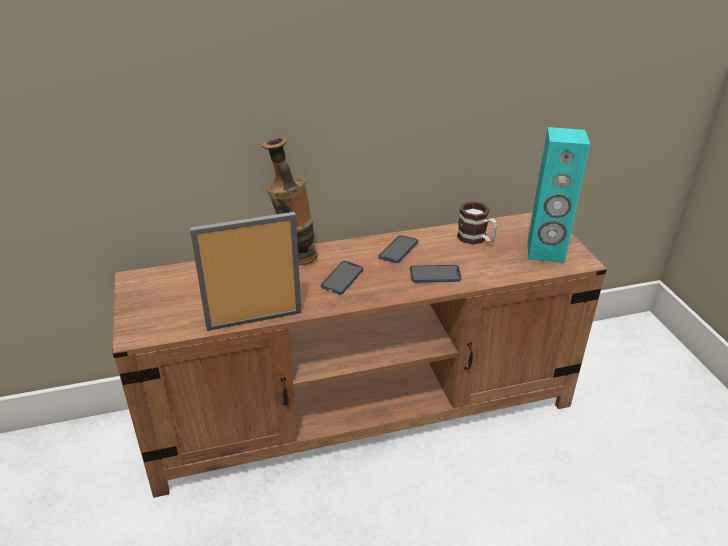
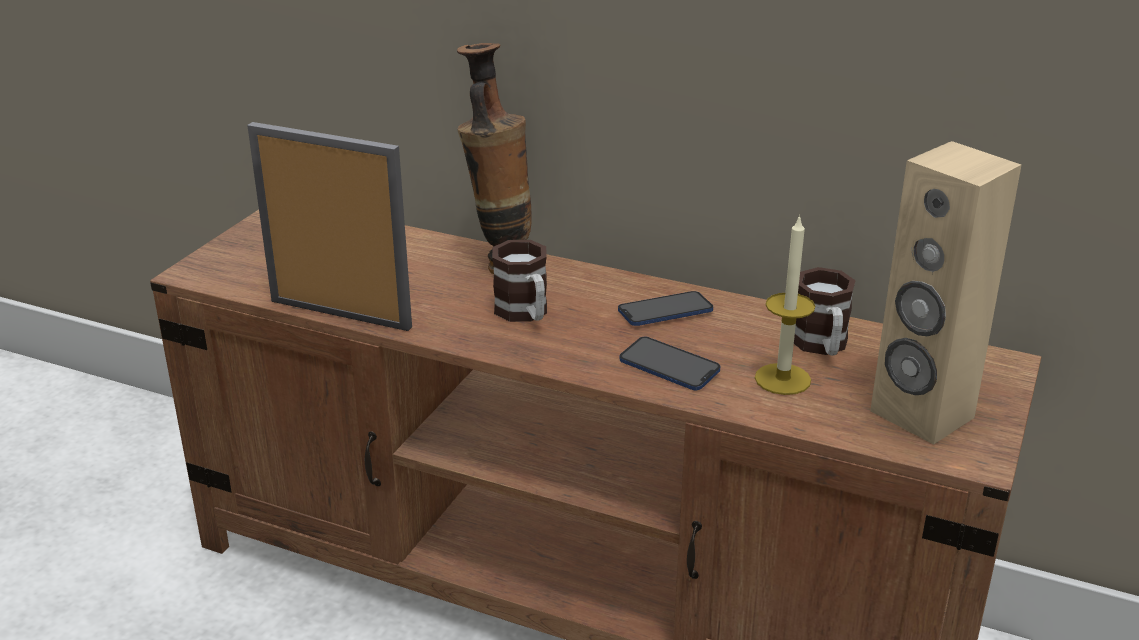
camera: 40 degrees right, 5 degrees down
(342, 278) = (525, 314): phone -> mug
(482, 260) = (782, 379): none -> candle
(545, 252) = (921, 415): turquoise speaker -> beige speaker

